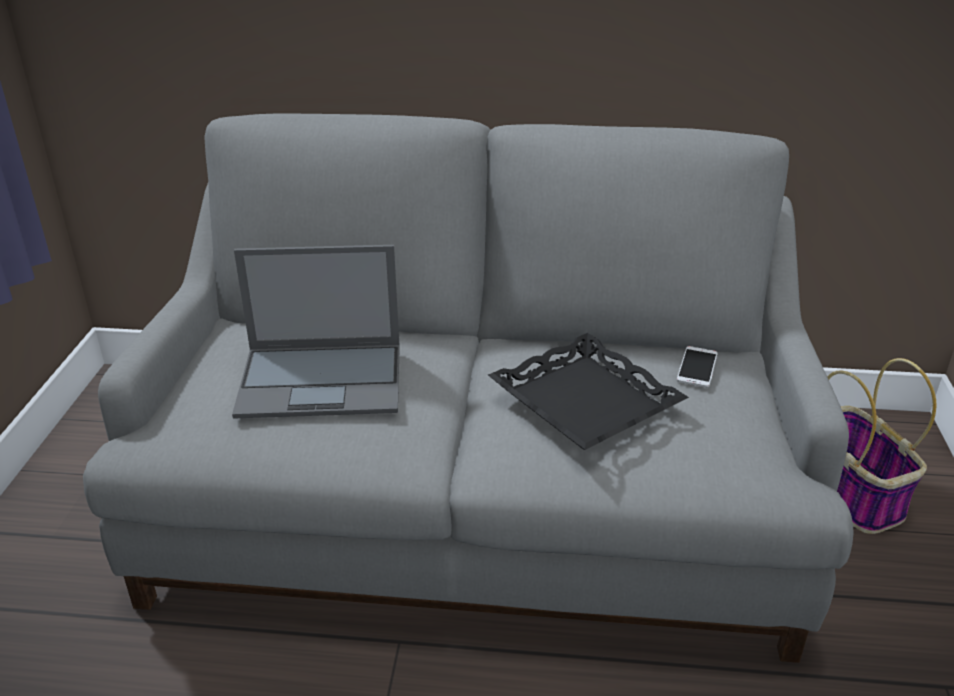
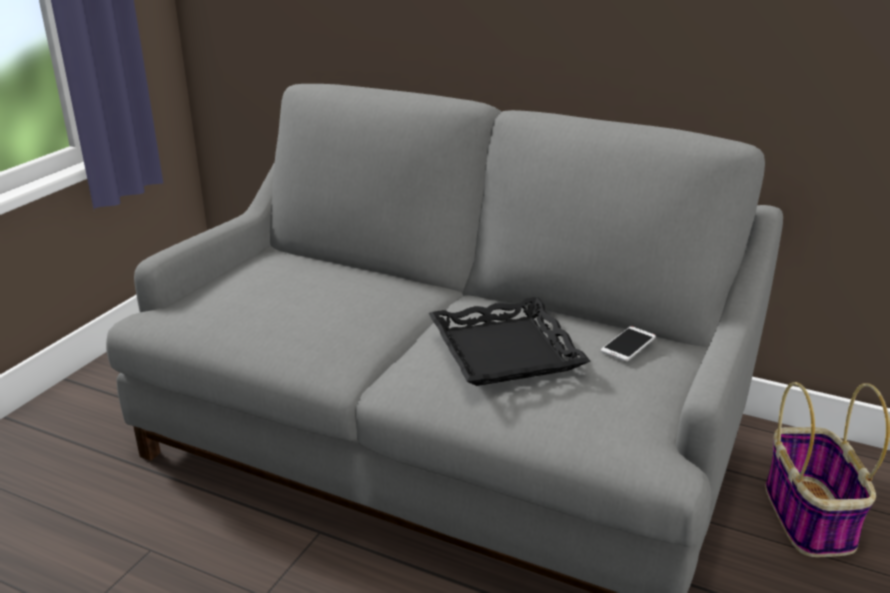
camera: 20 degrees right, 5 degrees down
(323, 380) = (305, 297): laptop -> none

